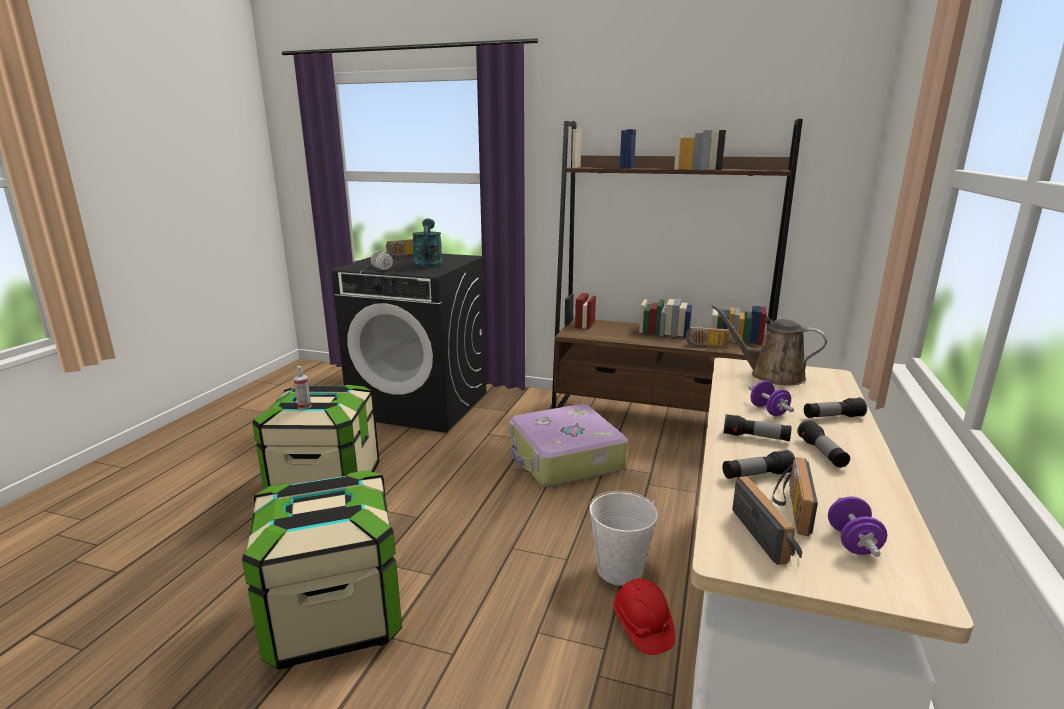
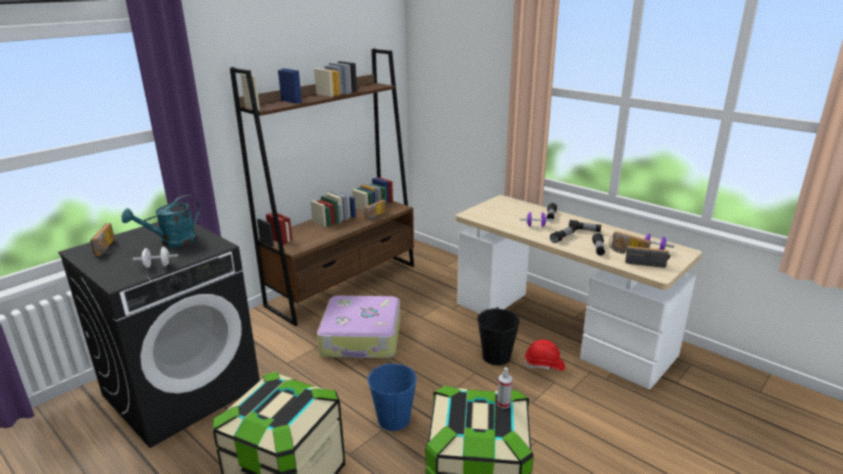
camera: 65 degrees left, 5 degrees up
(304, 406) = (295, 409): spray bottle -> spray bottle (503, 403)
(428, 263) = (172, 242): turquoise watering can -> turquoise watering can turned 60 degrees counterclockwise
(438, 520) = (394, 419): none -> blue bucket
(620, 570) = (496, 356): white bucket -> black bucket
(771, 375) = (493, 211): brown watering can -> none

